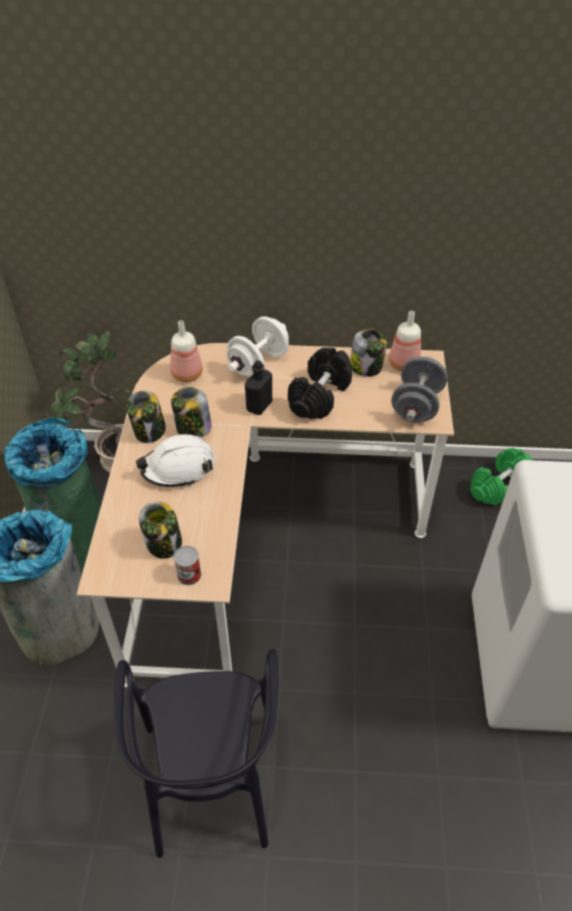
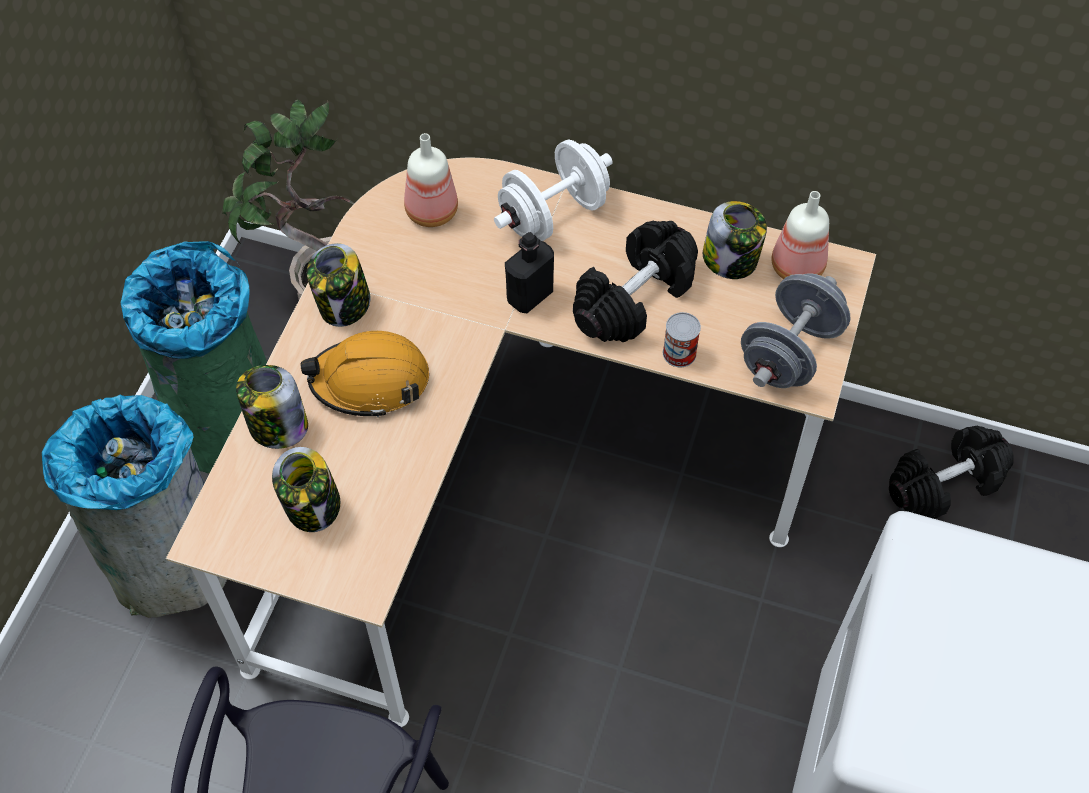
camera: 15 degrees right, 10 degrees up
(178, 468) = (370, 381): white hard hat -> orange hard hat
(189, 575) = (335, 567): can -> can (679, 353)
(193, 428) = (412, 315): jar -> jar (277, 426)
(498, 486) = (945, 484): green dumbbell -> black dumbbell

